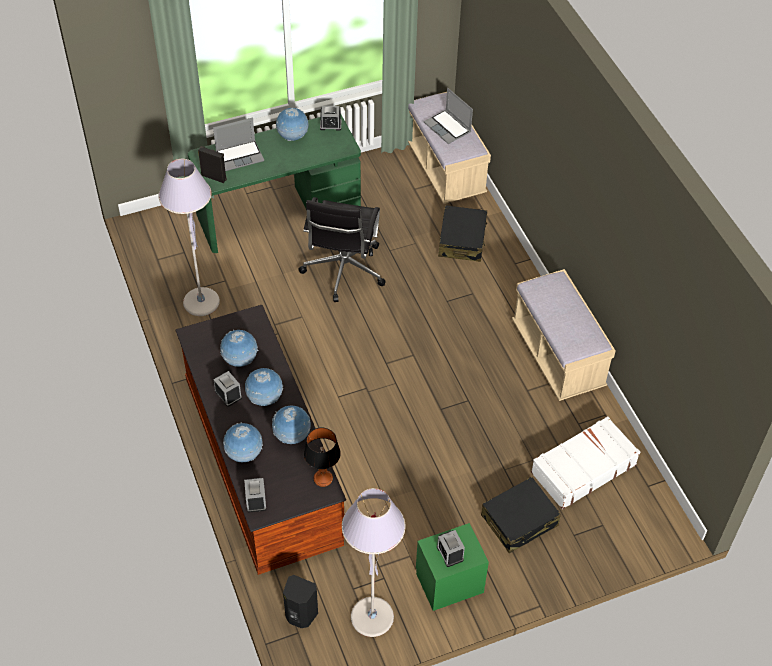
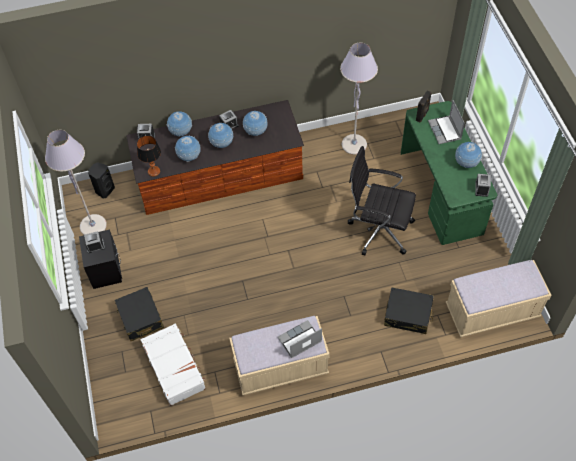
camera: 100 degrees right, 5 degrees up
(448, 128) = (497, 285): laptop -> laptop (299, 340)
(449, 581) = (106, 270): green nightstand -> black nightstand

